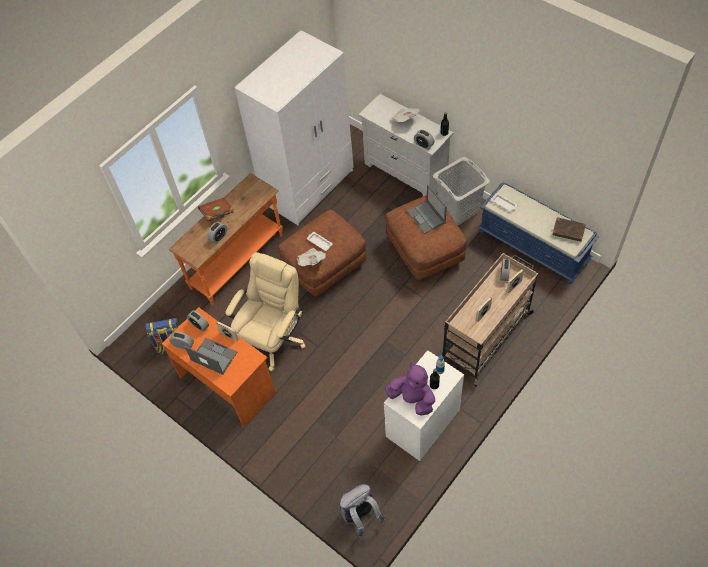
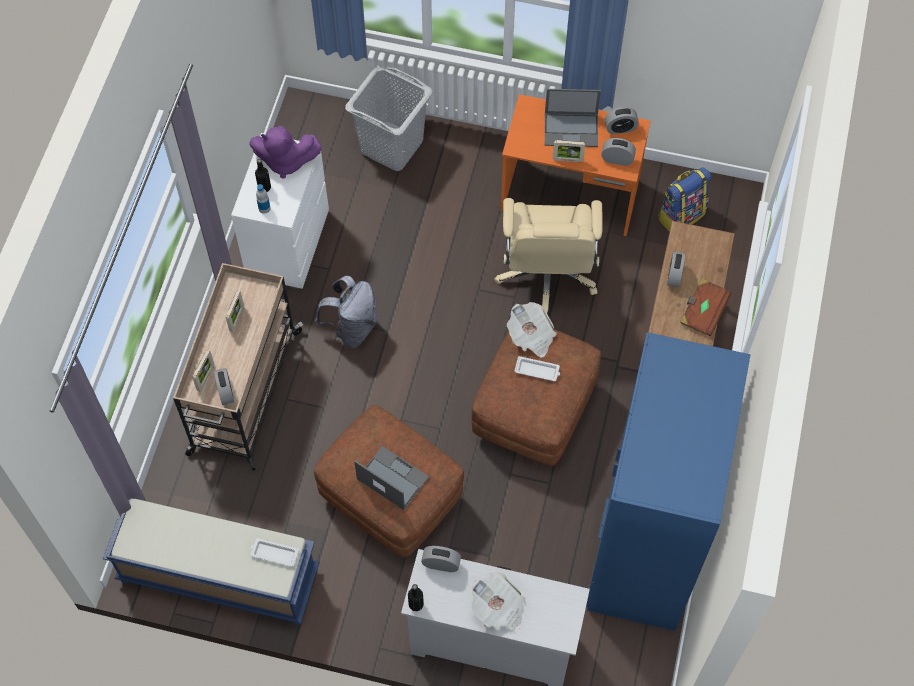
camera: 150 degrees right, 5 degrees up
(309, 186) = (643, 546): white wardrobe -> blue wardrobe
(361, 517) = (318, 117): grey backpack -> grey backpack (352, 328)
(458, 210) = (368, 598): grey laundry basket -> grey laundry basket (392, 146)
(568, 232) = (153, 539): brown book -> none

